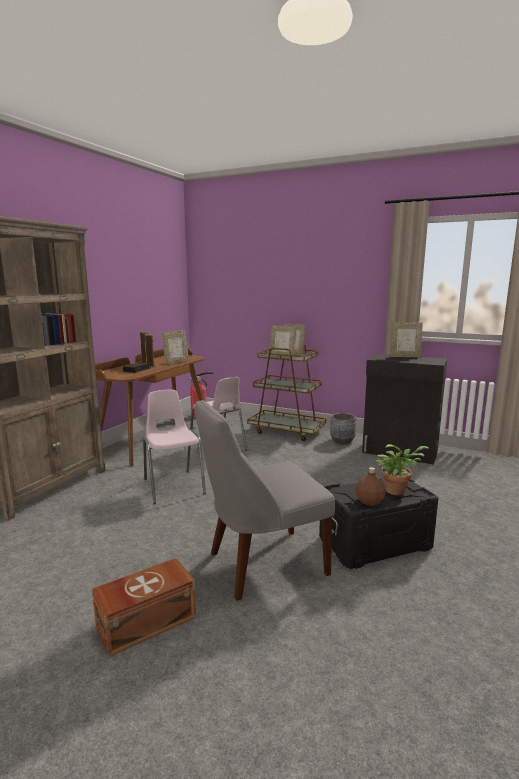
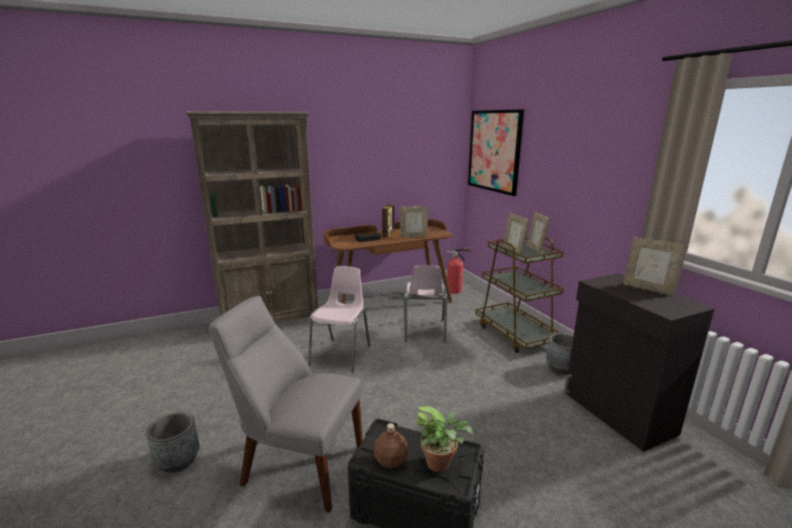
camera: 40 degrees right, 5 degrees up
(144, 621) = (178, 461): brown storage box -> grey planter
(224, 277) = (494, 151): none -> picture

